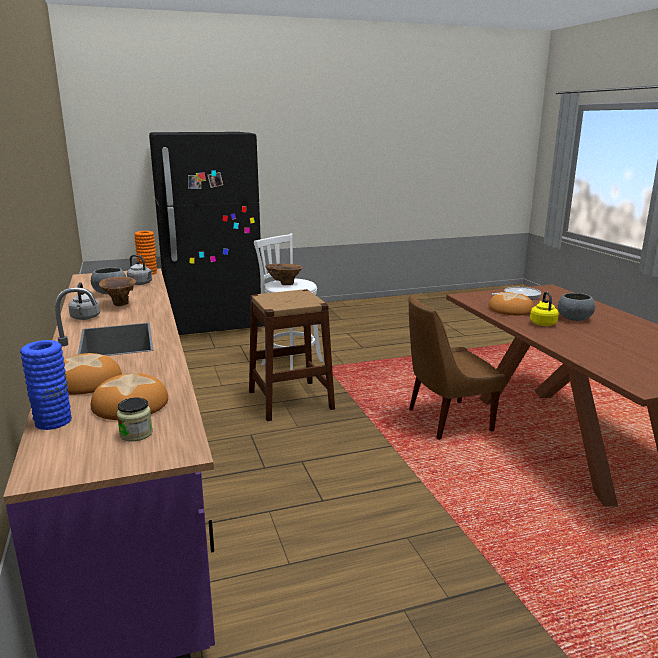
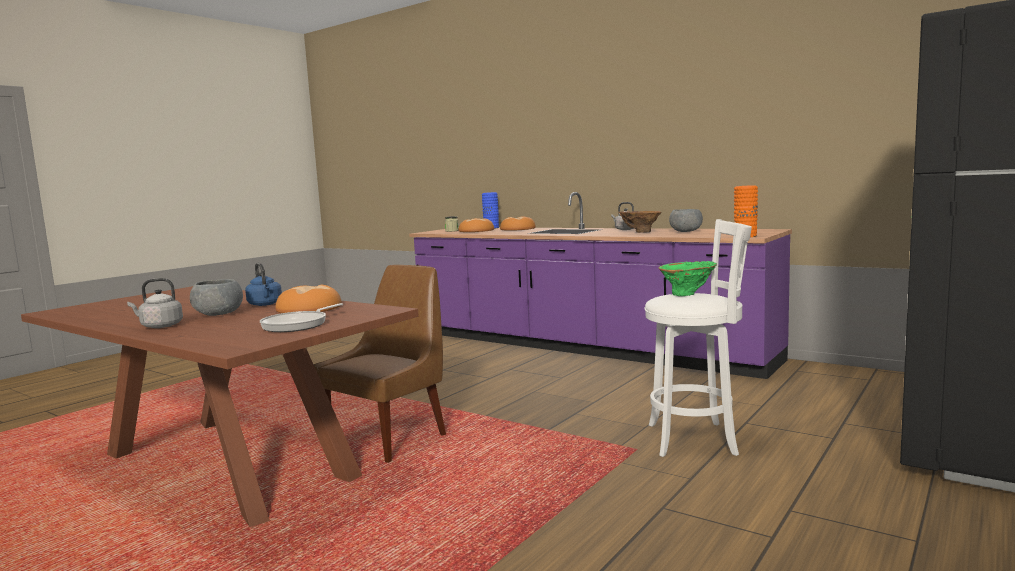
camera: 145 degrees right, 10 degrees down
(141, 283) = (700, 235): grey kettle -> grey kettle (159, 326)
(284, 283) = (688, 294): brown vase -> green vase
(290, 400) = (588, 405): brown stool -> none
(542, 323) = (265, 304): yellow kettle -> blue kettle

